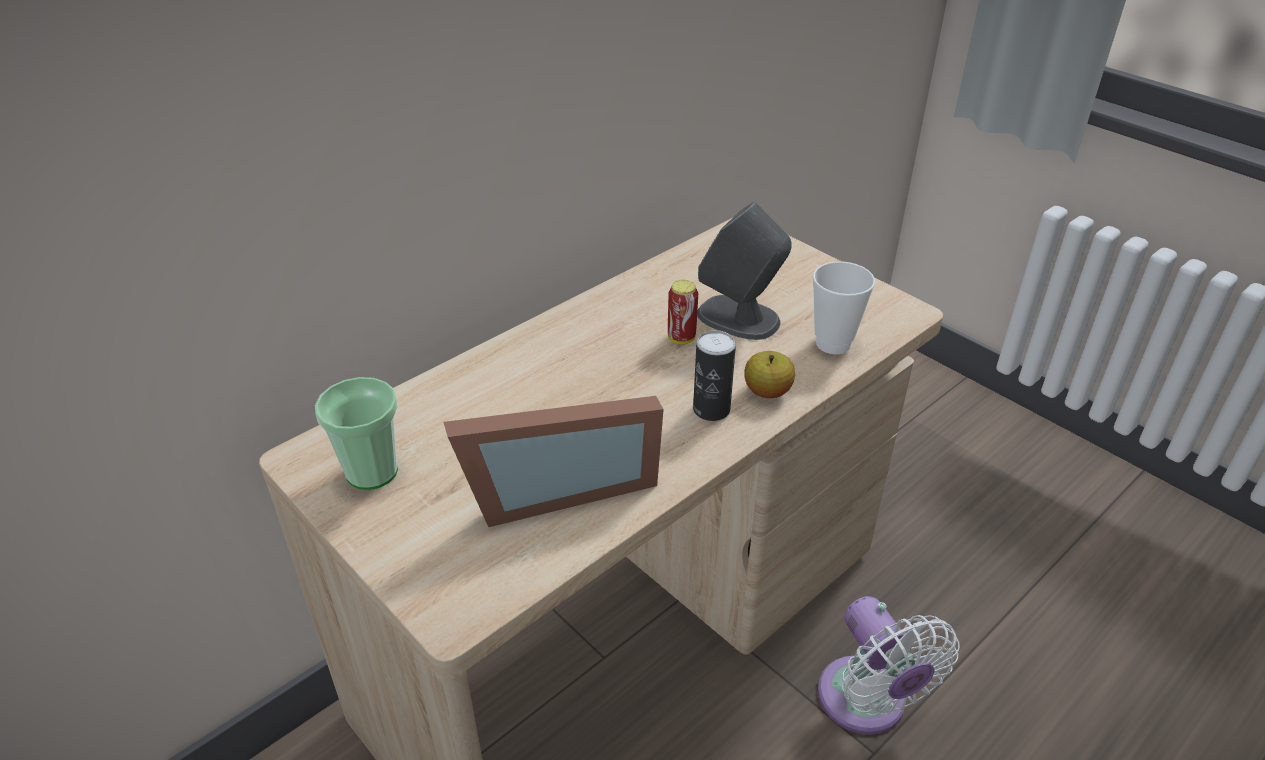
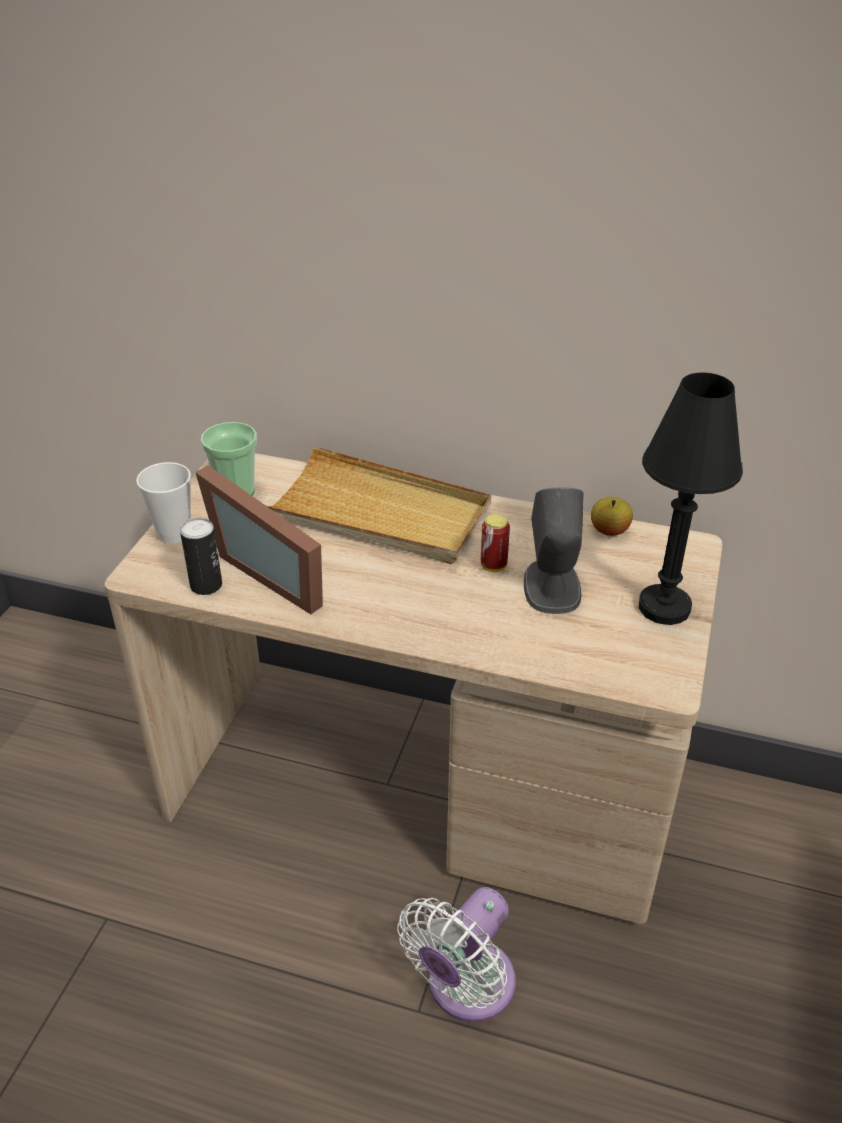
camera: 60 degrees right, 0 degrees up
(528, 377) = (379, 513): none -> beige tray
(711, 409) = (417, 612): can -> can (206, 585)
(767, 392) = (465, 634): apple -> apple (609, 531)
(810, 274) = (664, 607): none -> black table lamp
(833, 344) = (568, 652): cup -> cup (174, 534)

